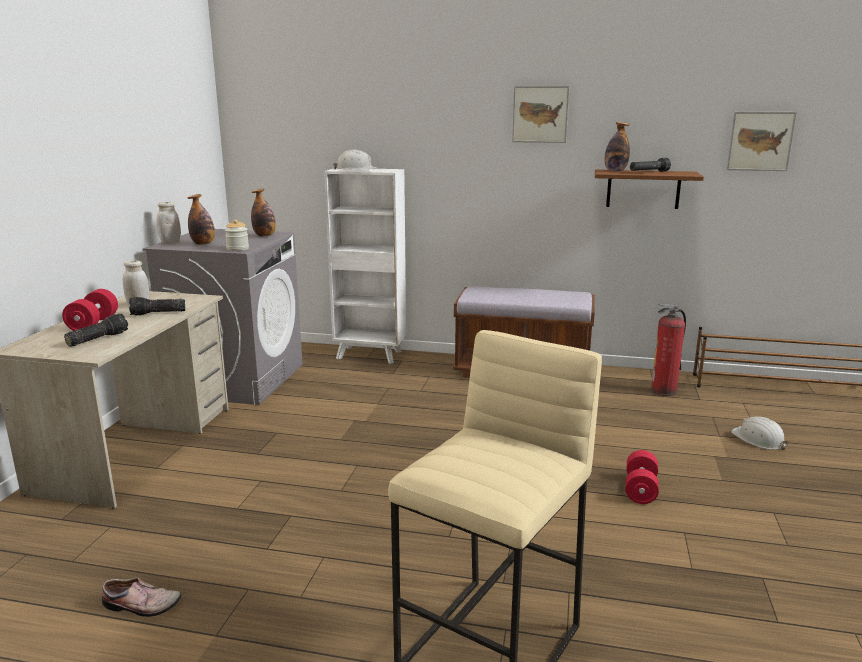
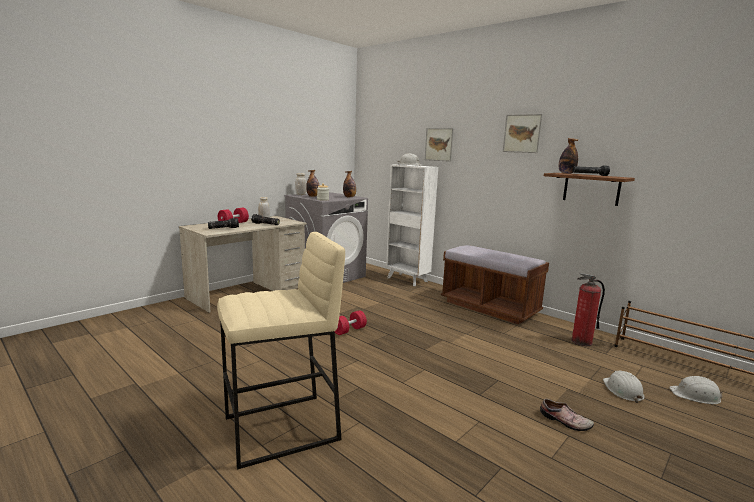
camera: 30 degrees right, 5 degrees down
(141, 606) = (169, 351): shoe -> shoe (565, 422)
(640, 489) = (481, 389): red dumbbell -> red dumbbell (349, 330)
(760, 141) = (691, 155): picture -> picture (439, 144)
(814, 423) = (696, 395): none -> white hard hat

